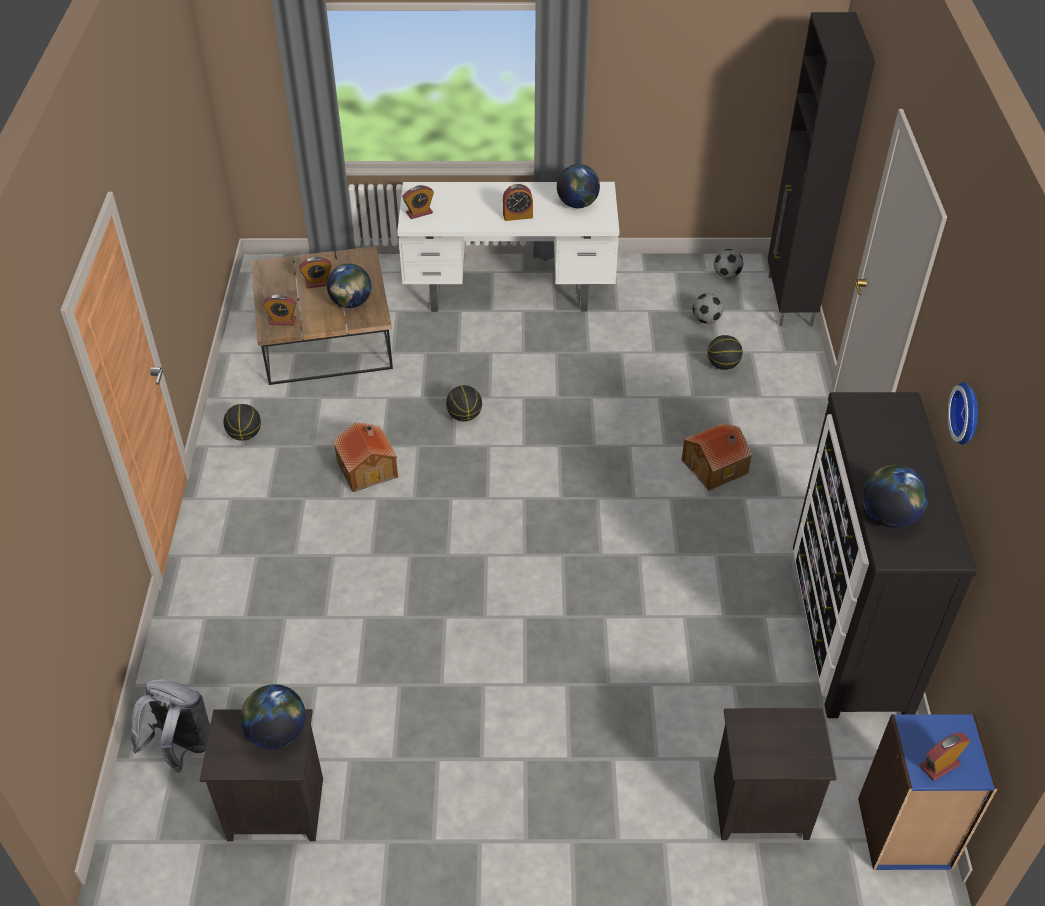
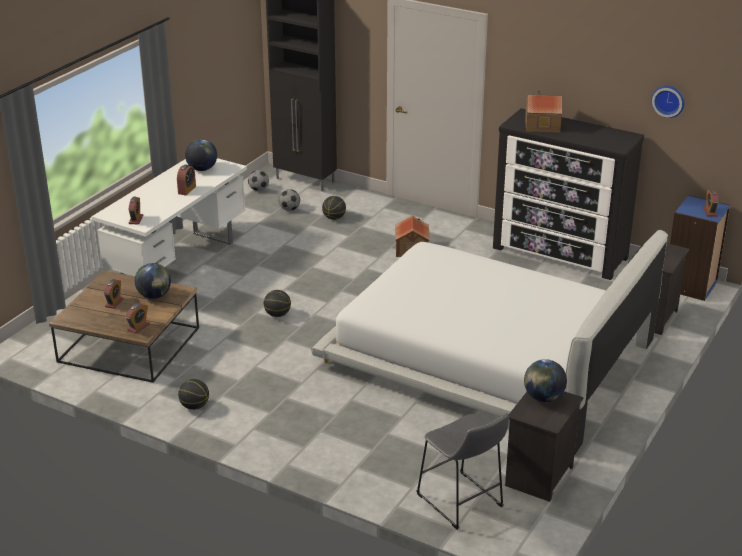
camera: 60 degrees left, 15 degrees down
(182, 747) = (462, 503): grey backpack -> grey stool
(368, 468) = (285, 364): toy house -> toy house (541, 124)
(518, 648) = (488, 355): none -> white bed
(888, 516) = (596, 140): globe -> none
(968, 413) = (581, 80): wall clock -> wall clock (668, 100)

